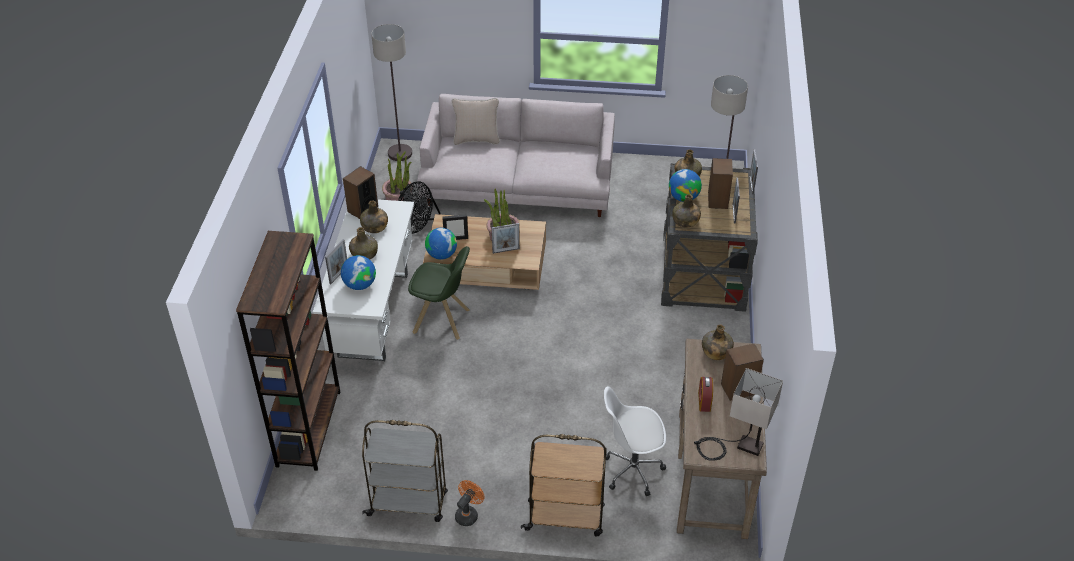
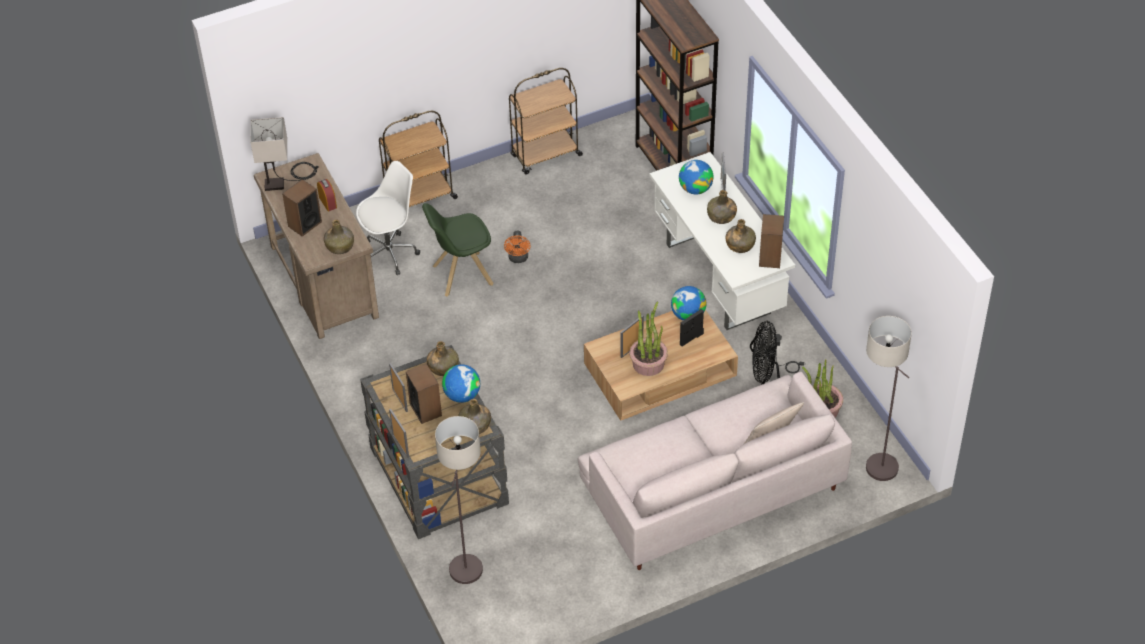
camera: 150 degrees right, 5 degrees up
(408, 505) = (545, 156): grey cart -> brown cart
(442, 321) = (651, 301): green chair -> green chair (462, 275)
(468, 514) = (495, 170): orange fan -> orange fan (518, 259)

